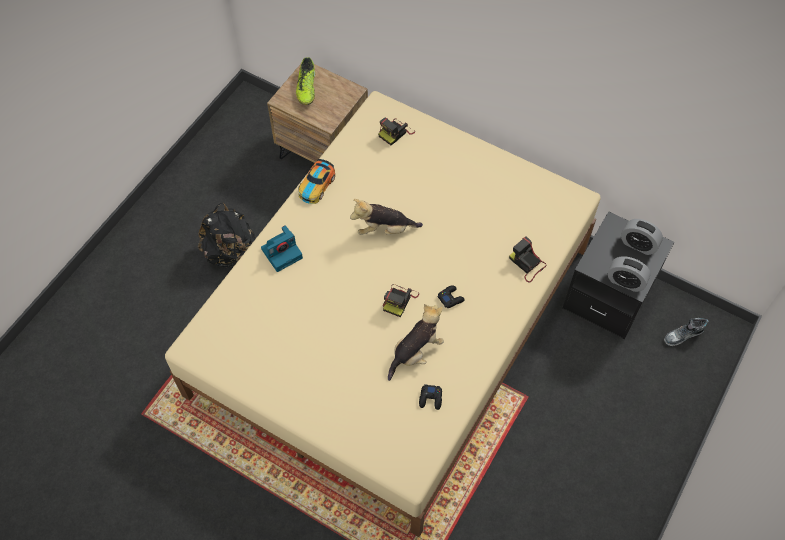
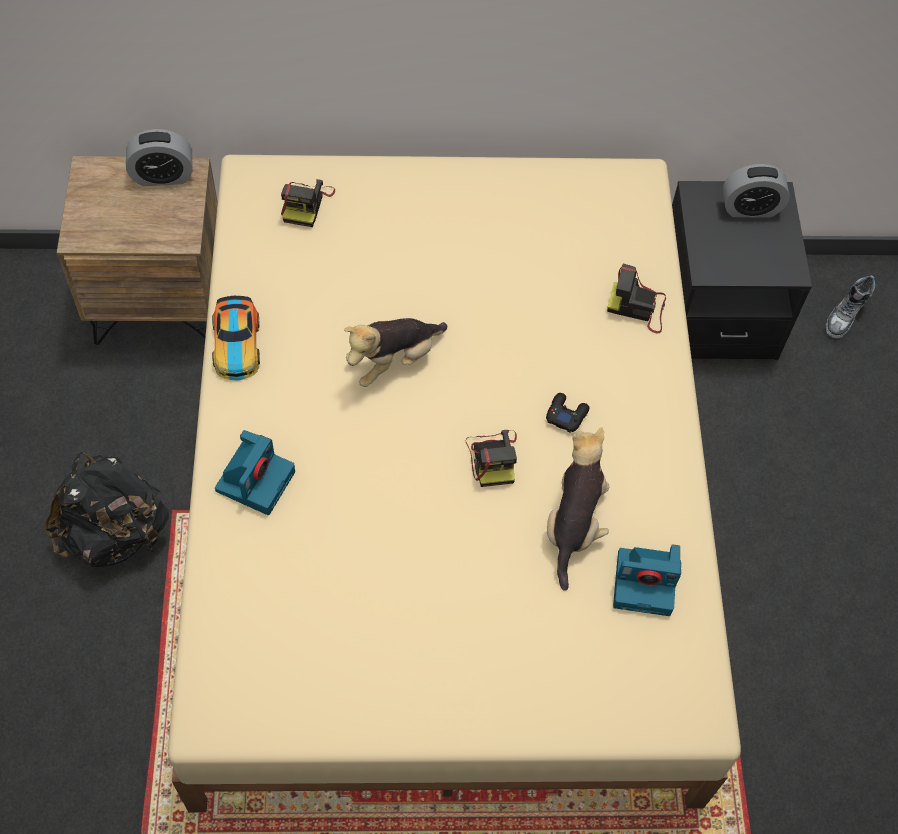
camera: 35 degrees left, 0 degrees up
(306, 88) = (108, 199): shoe -> none
(431, 398) = (645, 582): black game controller -> camera
(625, 281) = (770, 268): alarm clock -> alarm clock (163, 176)

